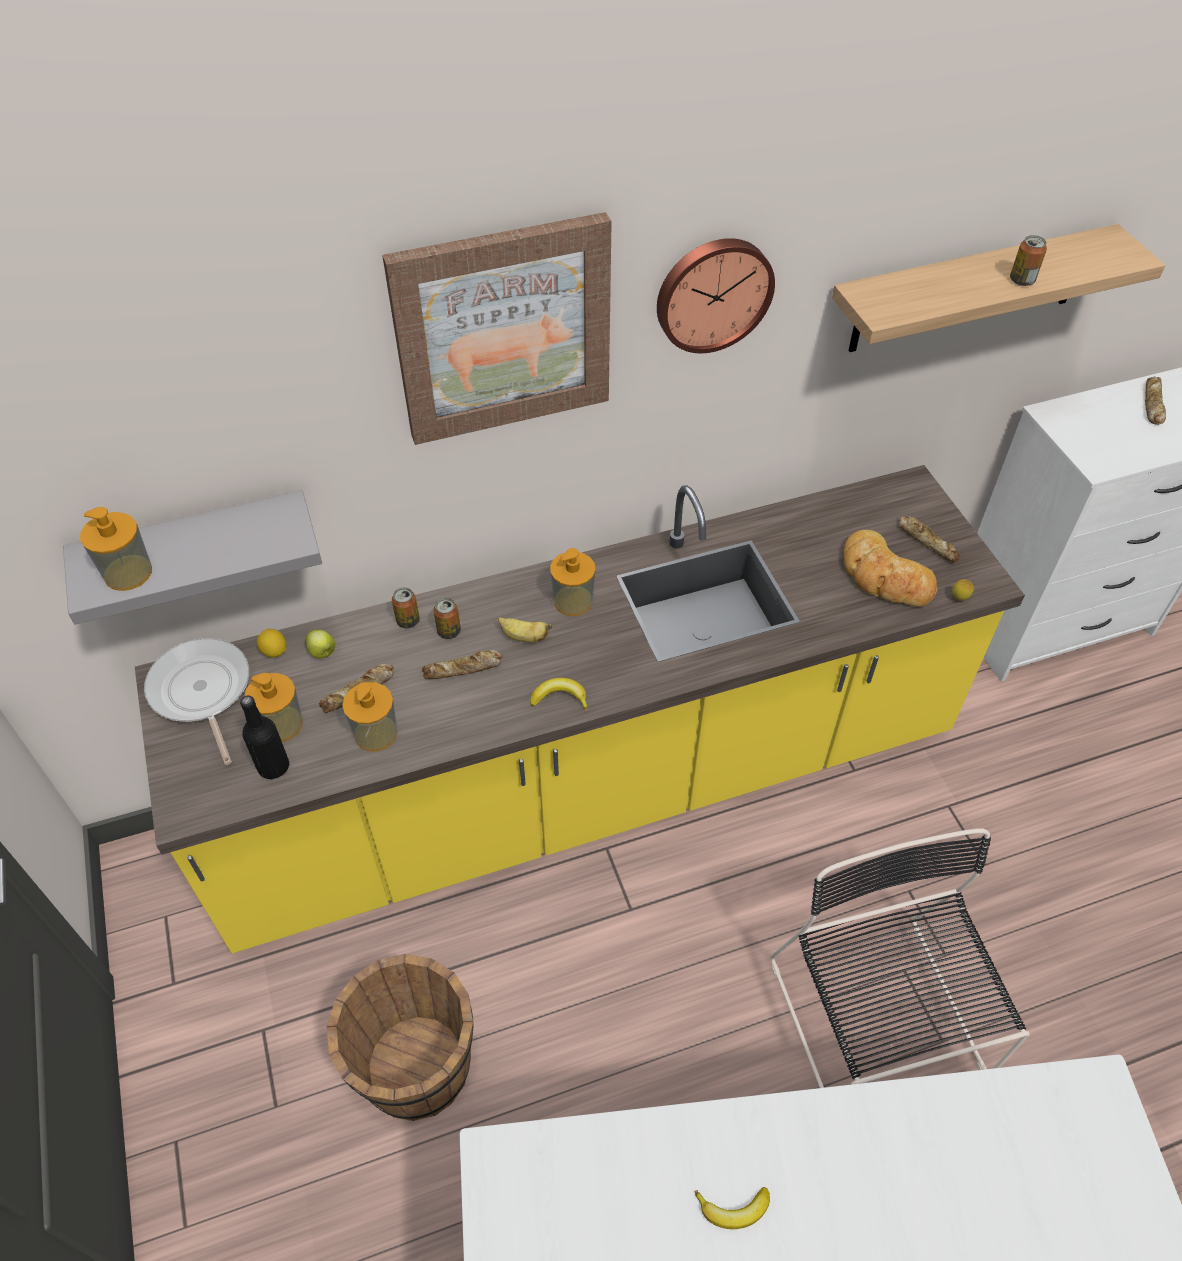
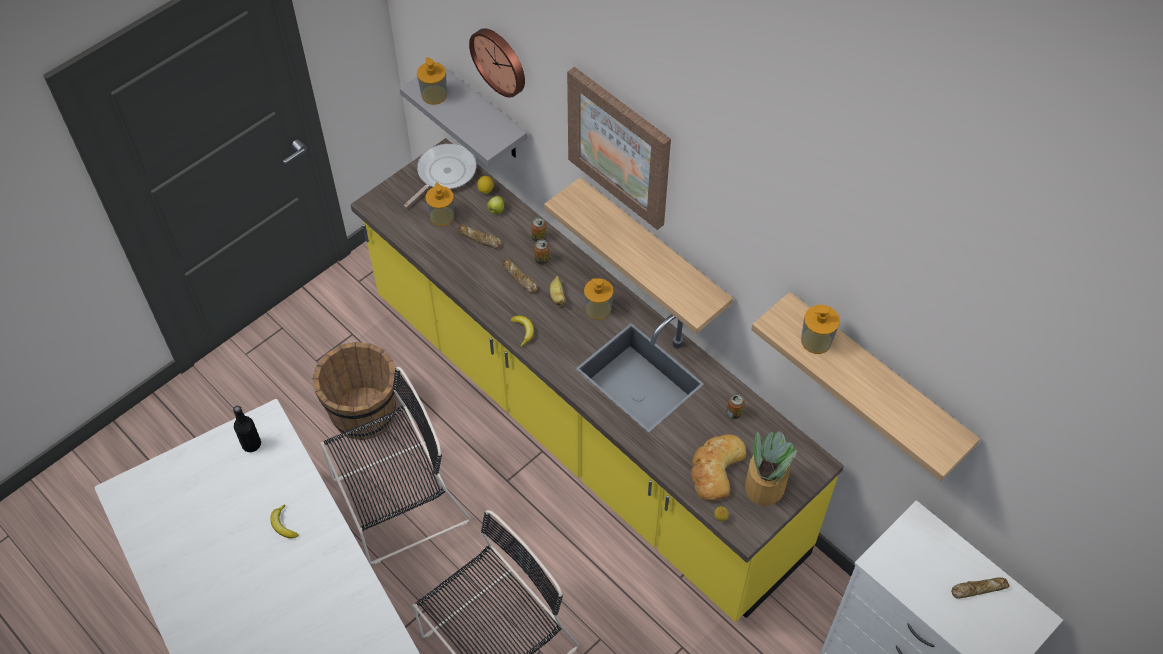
camera: 65 degrees right, 5 degrees up
(273, 766) = (415, 226): black bottle -> black bottle (251, 444)
(376, 733) = (457, 259): soap dispenser -> soap dispenser (816, 341)
(586, 461) = (653, 252): none -> shelf
(595, 1076) = (396, 502): none -> black chair
(712, 293) = (722, 229): wall clock -> wall clock (500, 60)
(928, 542) = (764, 487): bread -> potted plant
(1022, 280) = (862, 392): can -> can (734, 413)

